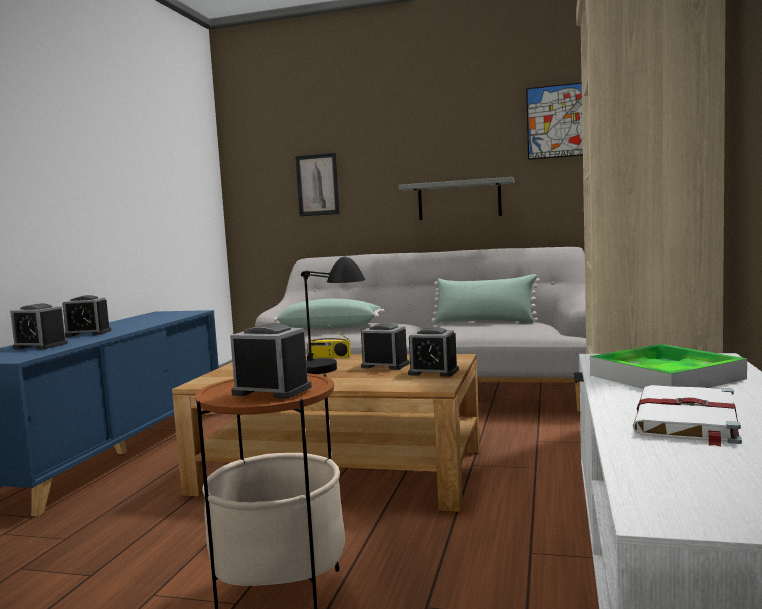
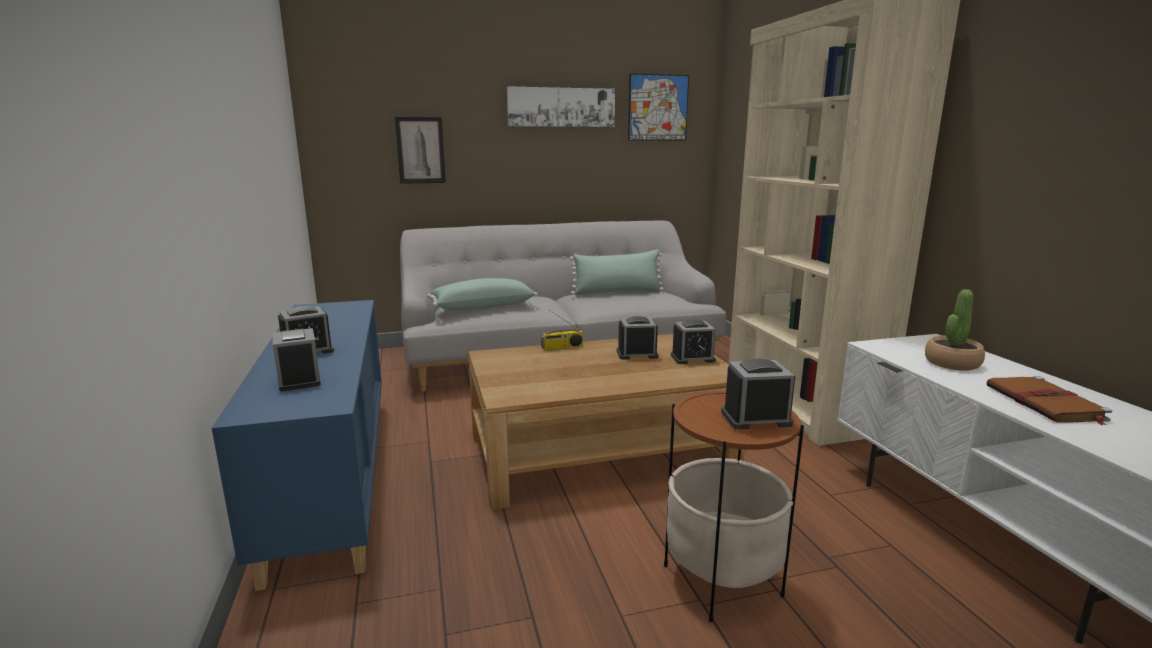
camera: 30 degrees left, 10 degrees up
(40, 346) = (299, 379): alarm clock -> alarm clock turned 105 degrees counterclockwise
(330, 376) = (614, 373): black table lamp -> none
(451, 132) = (561, 107): none -> picture
(459, 200) = (566, 174): grey shelf -> none
(665, 377) = (952, 363): tray -> potted plant
(686, 419) = (1046, 403): white book -> brown book

